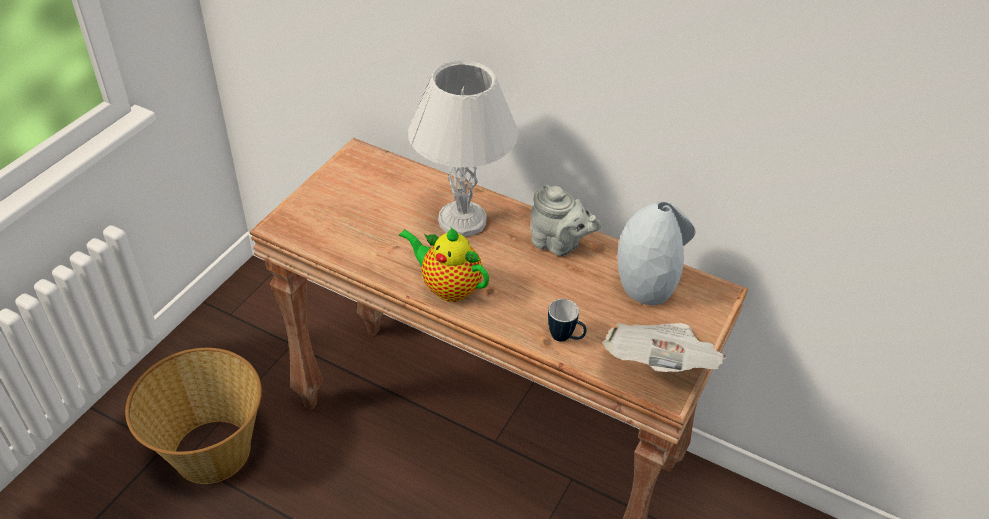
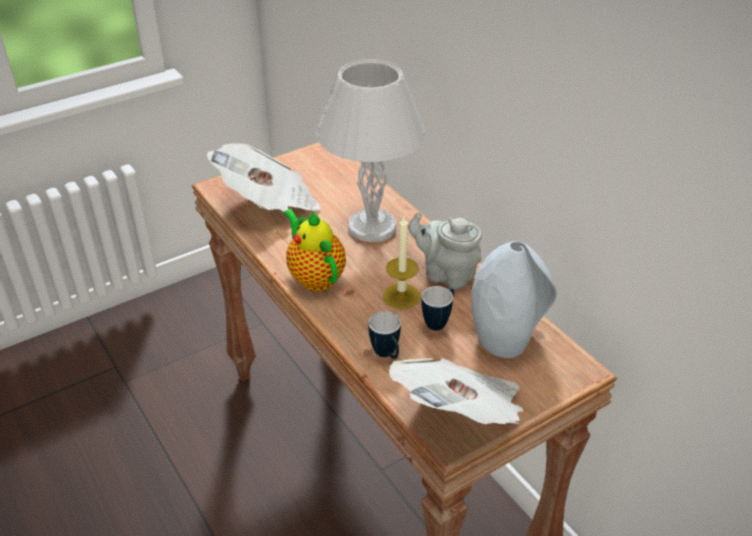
camera: 30 degrees right, 5 degrees down
(211, 450) = (146, 383): basket -> none
(345, 226) = (268, 203): none -> newspaper
(537, 278) = (401, 296): none -> candle
(558, 244) = (446, 274): grey teapot -> grey teapot turned 150 degrees clockwise
(585, 291) = (439, 321): none -> mug

